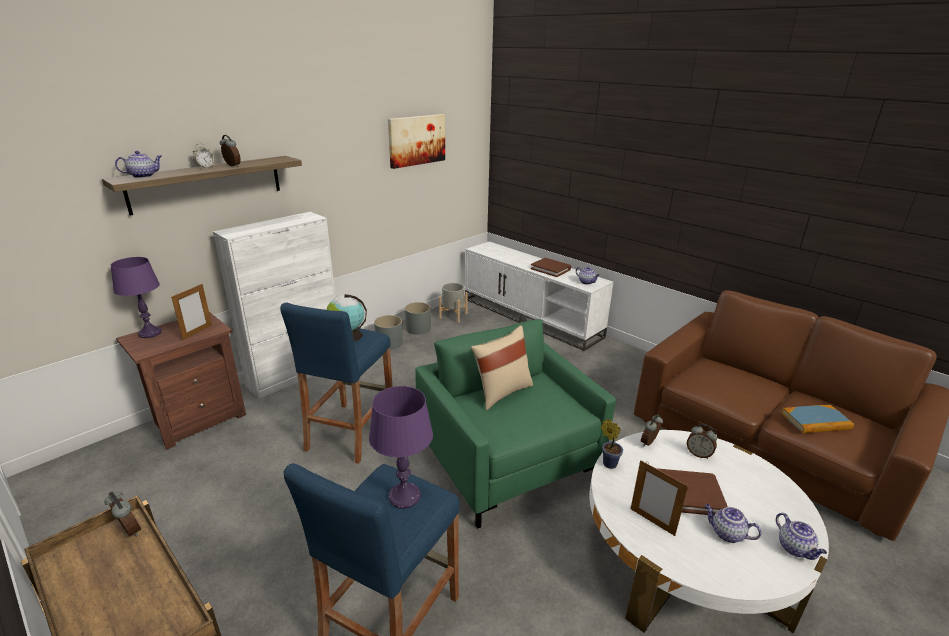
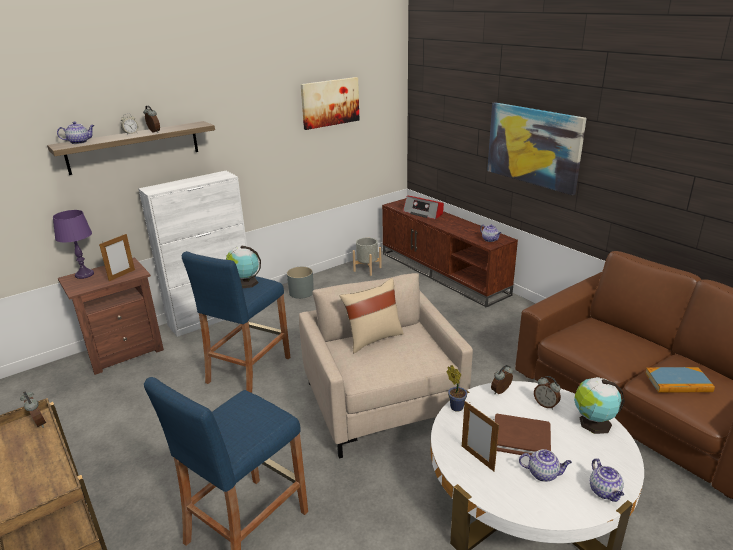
camera: 10 degrees right, 0 degrees up
(404, 497) = (251, 415): purple table lamp -> none
(418, 328) = (331, 280): grey planter -> none
(507, 460) = (382, 403): green armchair -> beige armchair
(510, 256) = (423, 213): none -> radio
(531, 317) = (443, 273): white tv stand -> brown tv stand
(550, 269) = (459, 226): brown book -> none
(633, 186) = (533, 146): none -> picture
(726, 533) = (543, 474): teapot -> teapot turned 150 degrees clockwise
(753, 471) = (593, 423): none -> globe

